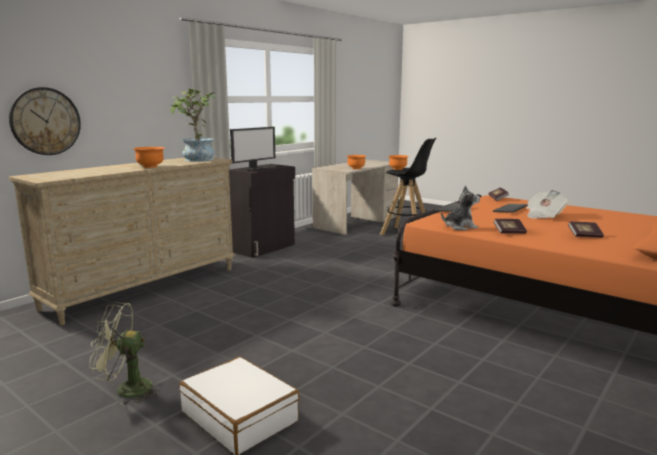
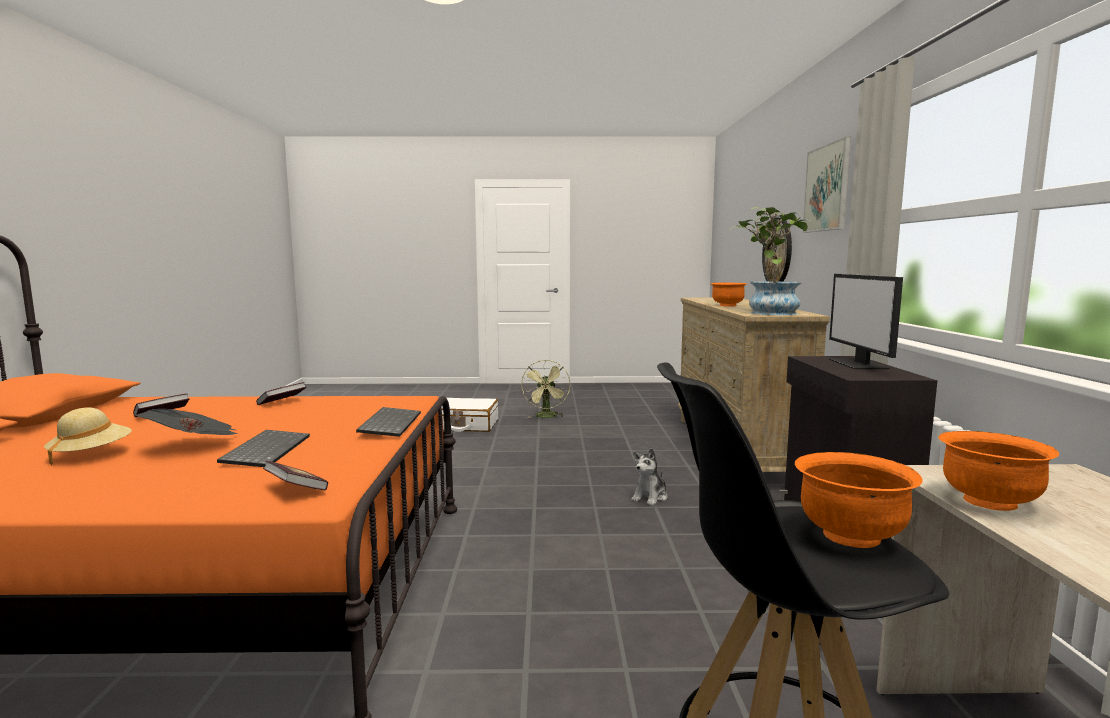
camera: 140 degrees right, 5 degrees down
(126, 390) = (547, 417): green fan -> green fan turned 135 degrees clockwise
(130, 73) = (827, 188): none -> picture
(459, 227) = (356, 398): plush toy -> plush toy (650, 497)
(590, 219) = (91, 455): none -> beige hat

